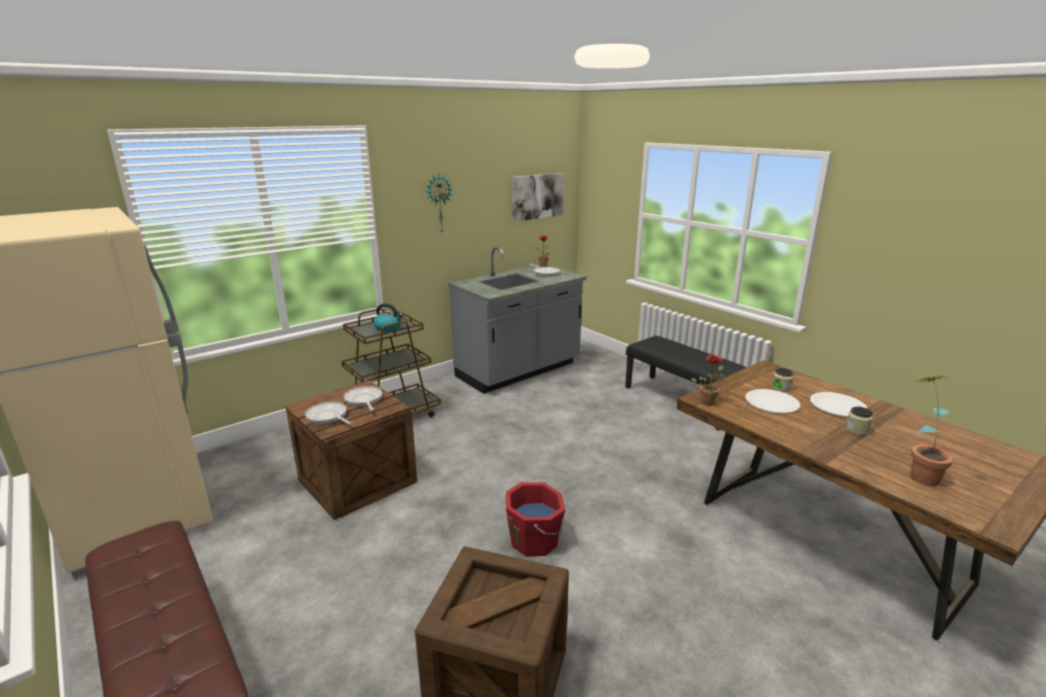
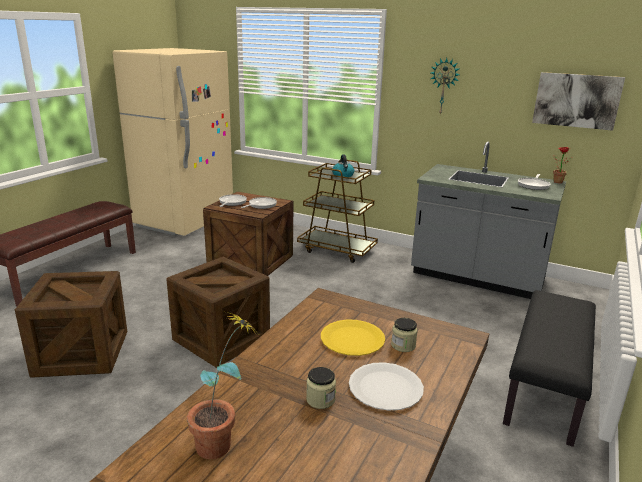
camera: 65 degrees right, 0 degrees up
(535, 540) = (221, 339): red bucket -> crate
(708, 401) = (323, 302): potted plant -> none
(771, 402) = (352, 339): white plate -> yellow plate

